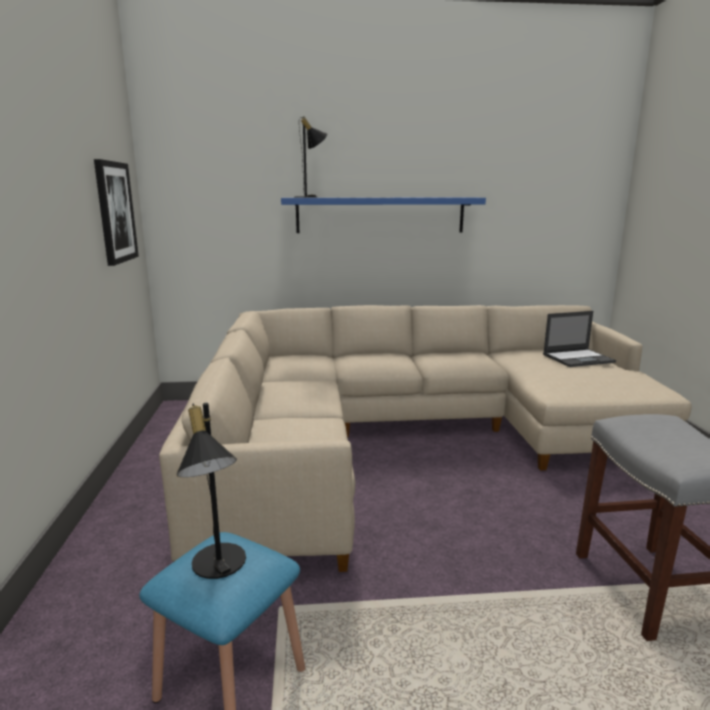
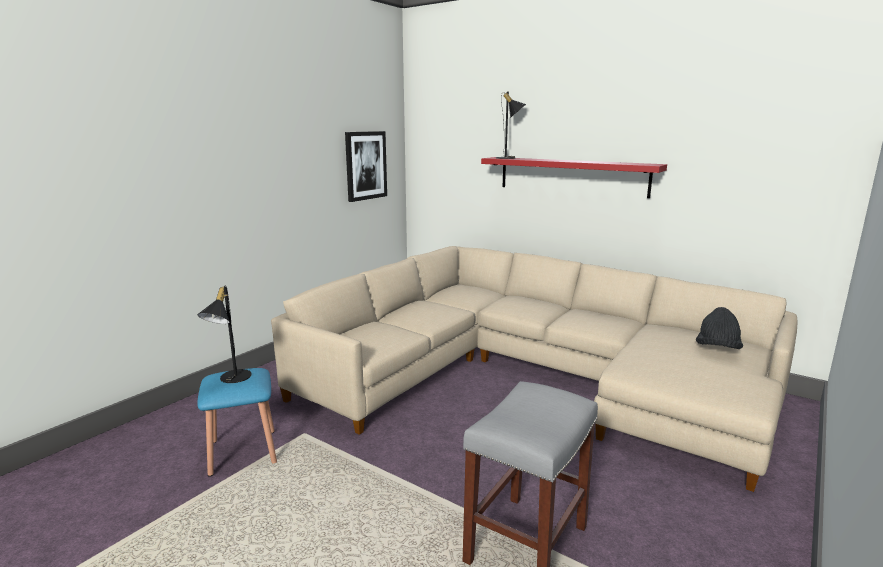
camera: 40 degrees right, 0 degrees up
(380, 215) = (571, 176): blue shelf -> red shelf
(579, 358) = (717, 349): laptop -> black hat

